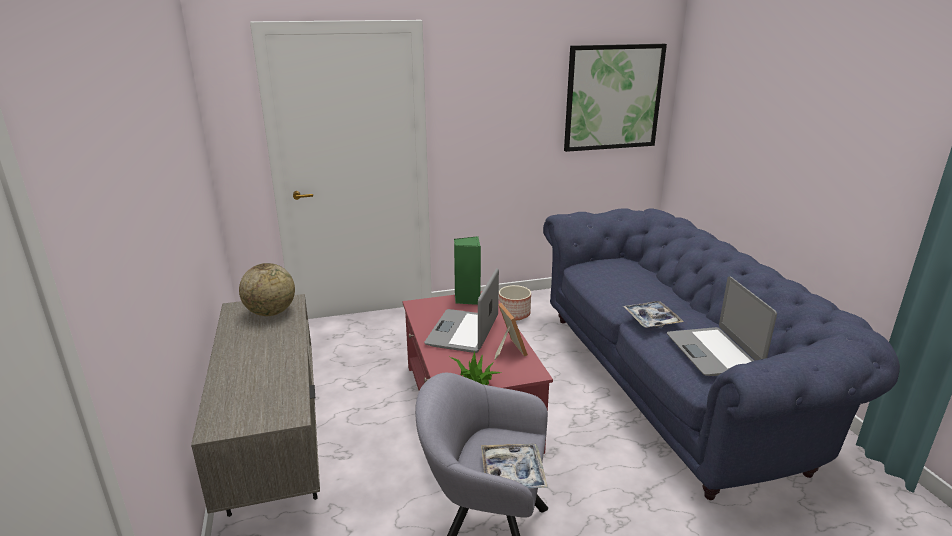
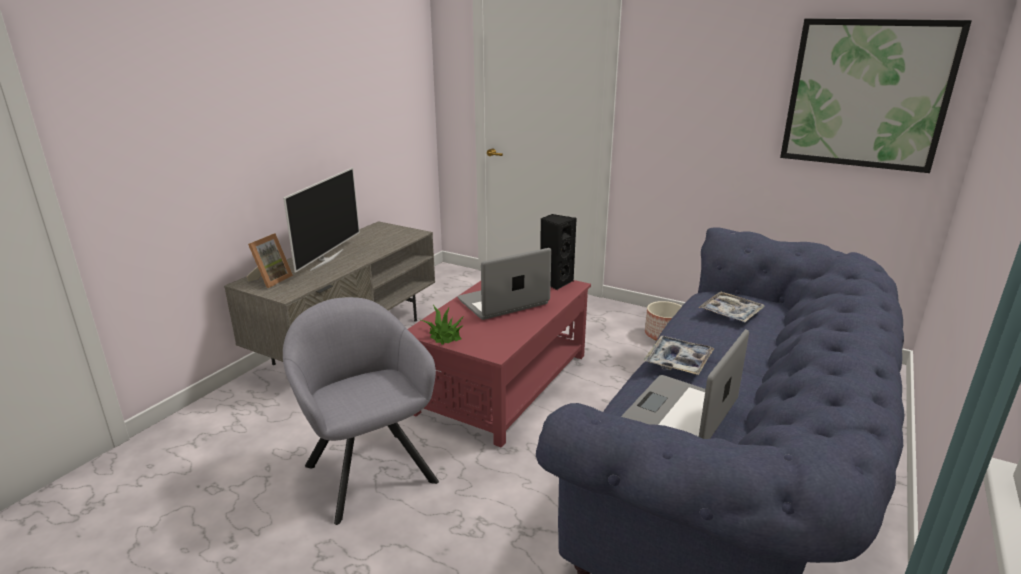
camera: 45 degrees right, 0 degrees up
(254, 363) = (326, 259): none -> television
(270, 312) = (390, 235): globe -> none
(467, 299) = (555, 282): green speaker -> black speaker
(508, 350) = (510, 329): picture frame -> picture frame (271, 280)
(512, 473) = (353, 404): tray -> tray (731, 313)

